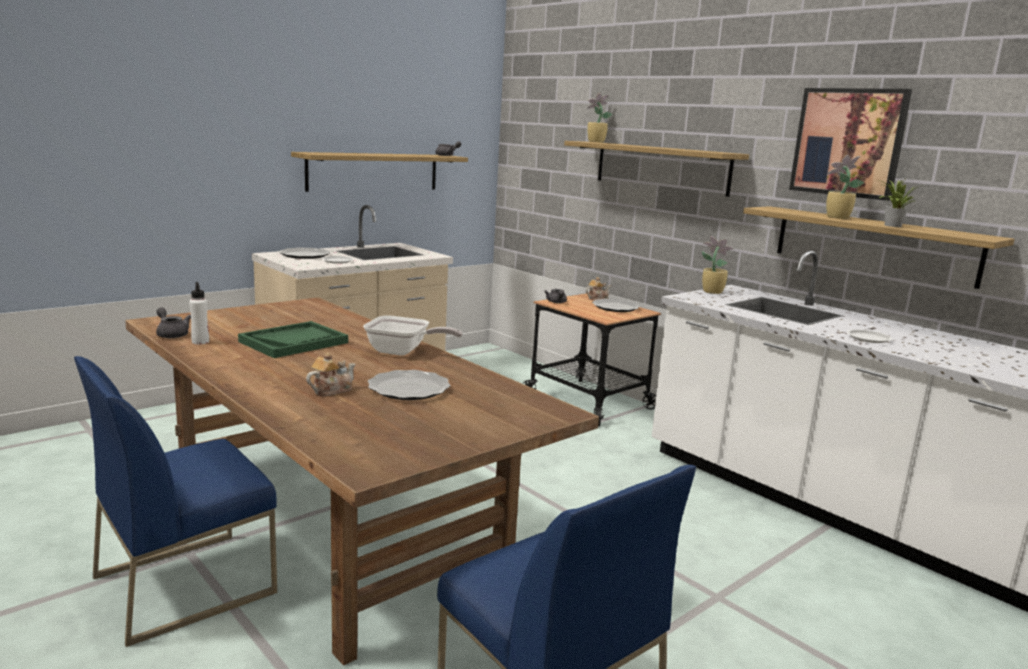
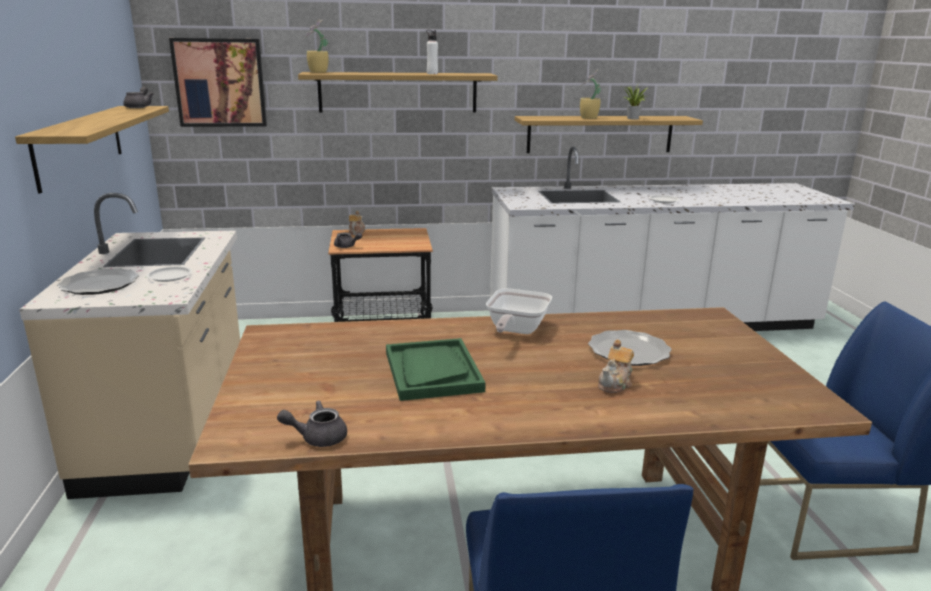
camera: 55 degrees left, 5 degrees up
(200, 342) = (376, 423): white bottle -> white bottle (432, 73)
(331, 390) = (615, 384): teapot -> teapot turned 135 degrees counterclockwise
(403, 352) = (515, 330): frying pan -> frying pan turned 150 degrees clockwise
(615, 307) = (392, 235): plate -> none
(711, 291) = (510, 196): potted plant -> none
(848, 142) = (574, 58): picture -> picture (220, 83)

